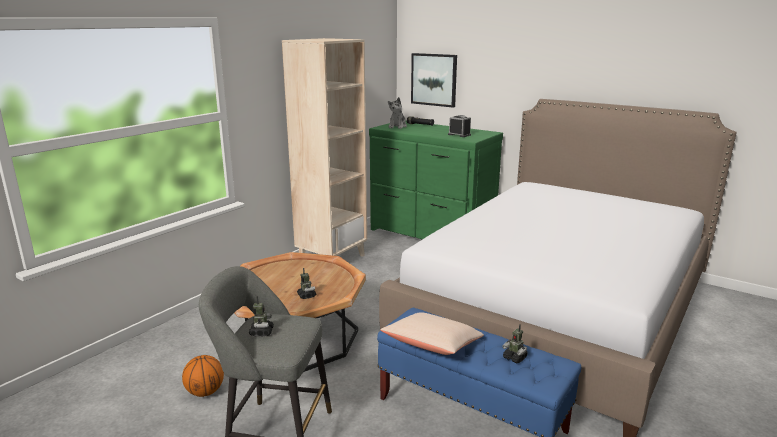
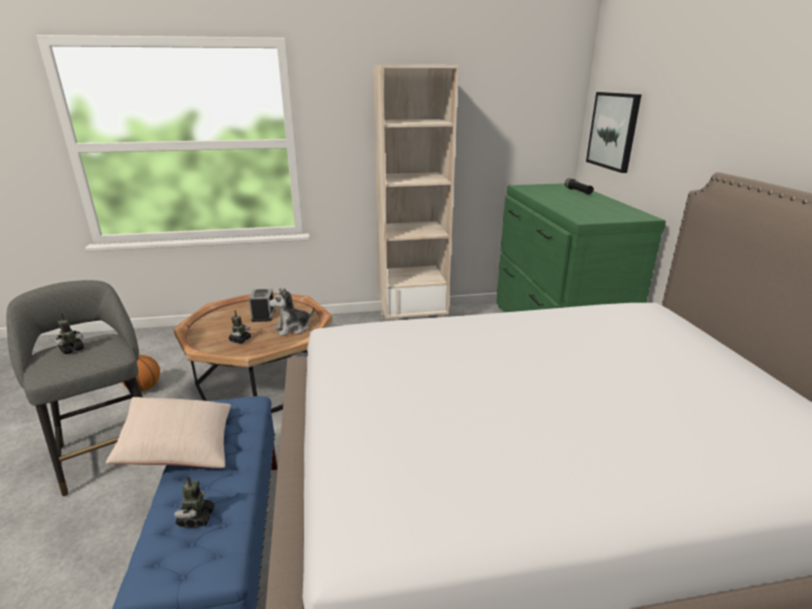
camera: 45 degrees right, 5 degrees up
(397, 126) = (544, 189): plush toy -> plush toy (293, 328)
(459, 135) = (588, 211): alarm clock -> alarm clock (263, 315)

